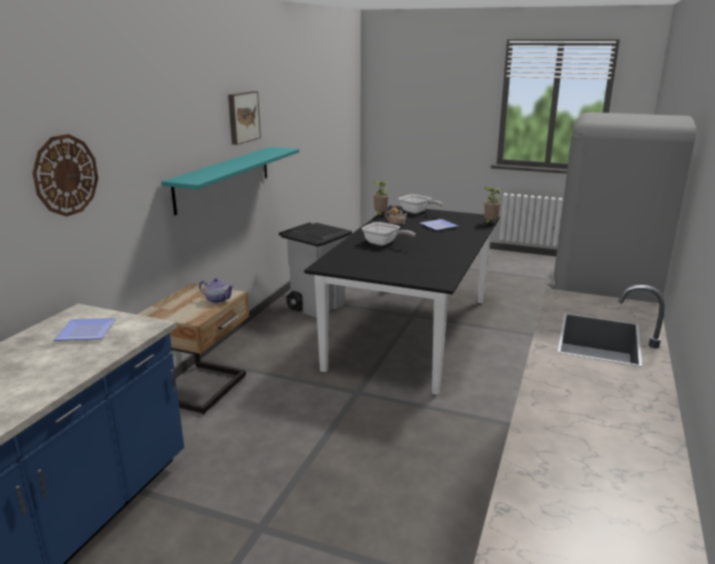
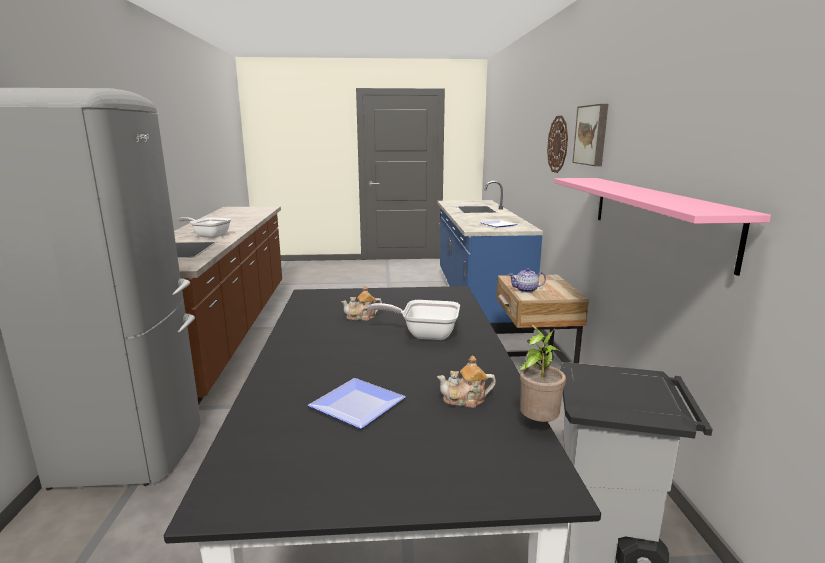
camera: 155 degrees right, 5 degrees down
(224, 178) = (655, 216): turquoise shelf -> pink shelf
(242, 117) = (711, 129): picture -> picture (592, 135)
(411, 257) = (362, 317): none -> teapot
(417, 212) = (462, 475): frying pan -> frying pan (209, 236)
(490, 223) = (218, 456): potted plant -> none

